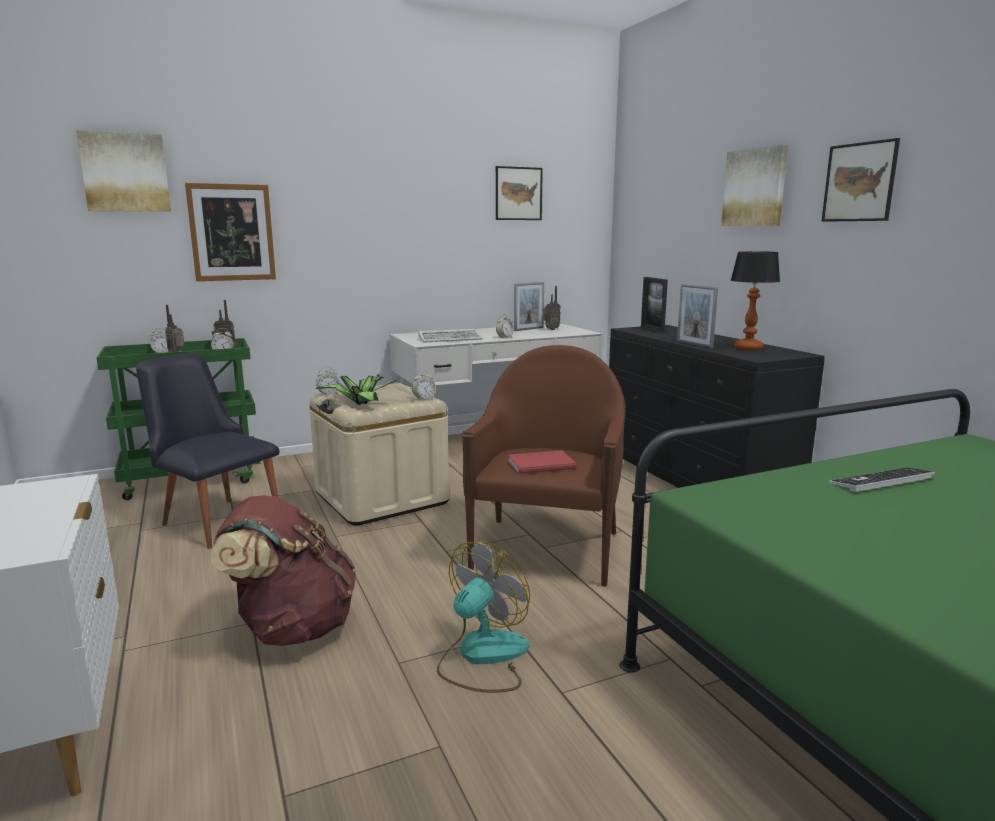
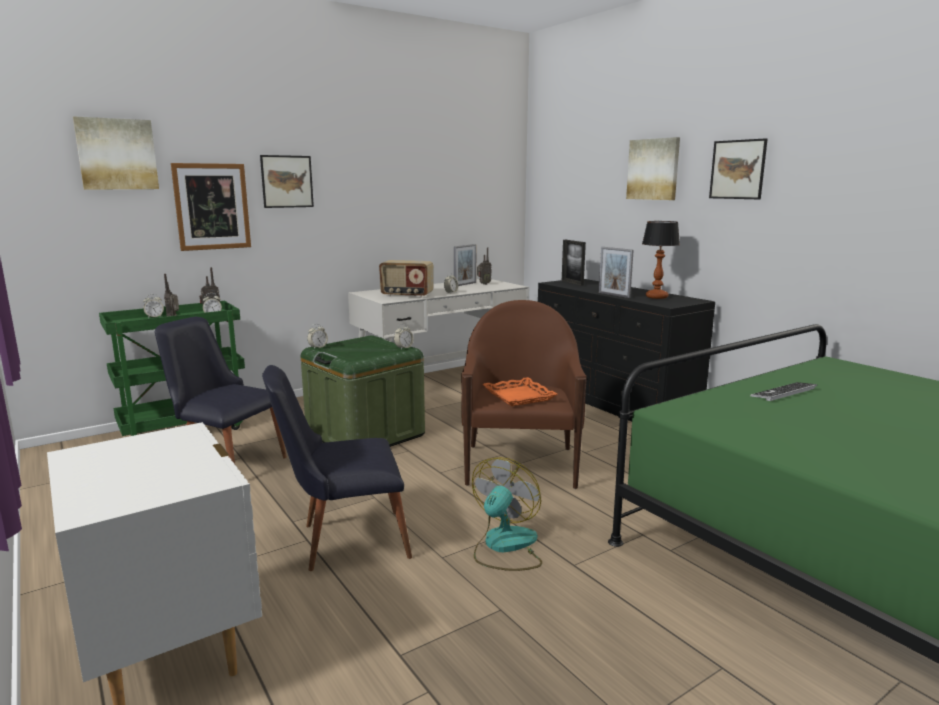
camera: 10 degrees left, 0 degrees up
(292, 628) = (343, 541): brown backpack -> black chair
(359, 404) = (350, 354): potted plant -> none
(381, 498) = (365, 434): beige storage box -> green storage box
(451, 339) = (406, 295): keyboard -> radio
(518, 193) = (451, 169): picture -> picture (287, 181)
(540, 464) = (518, 396): red book -> orange tray

